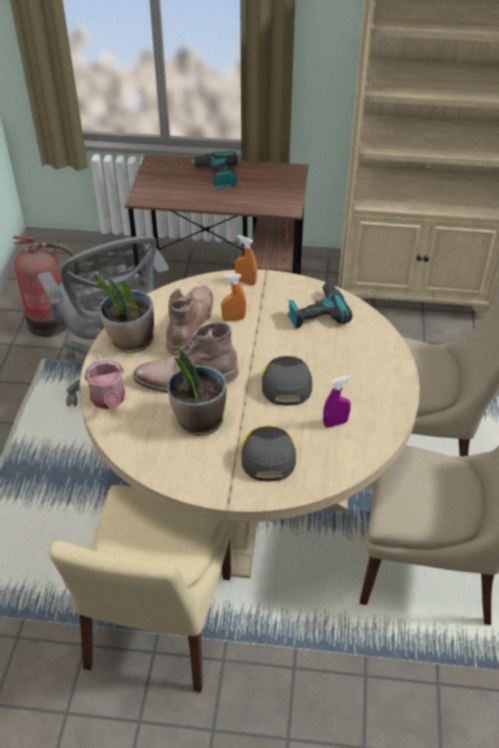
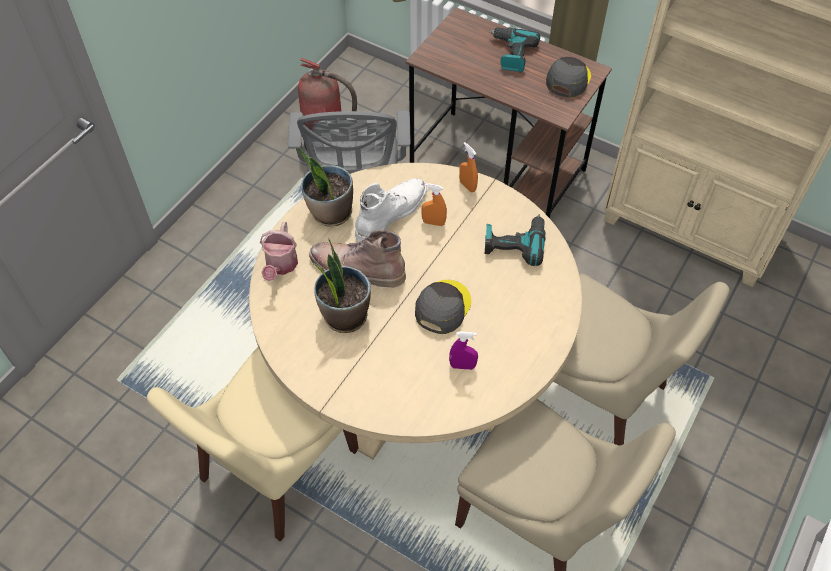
camera: 25 degrees right, 10 degrees up
(189, 324) = (390, 213): brown boot -> white boot
(267, 454) = (384, 373): grey cap -> grey cap (568, 79)

